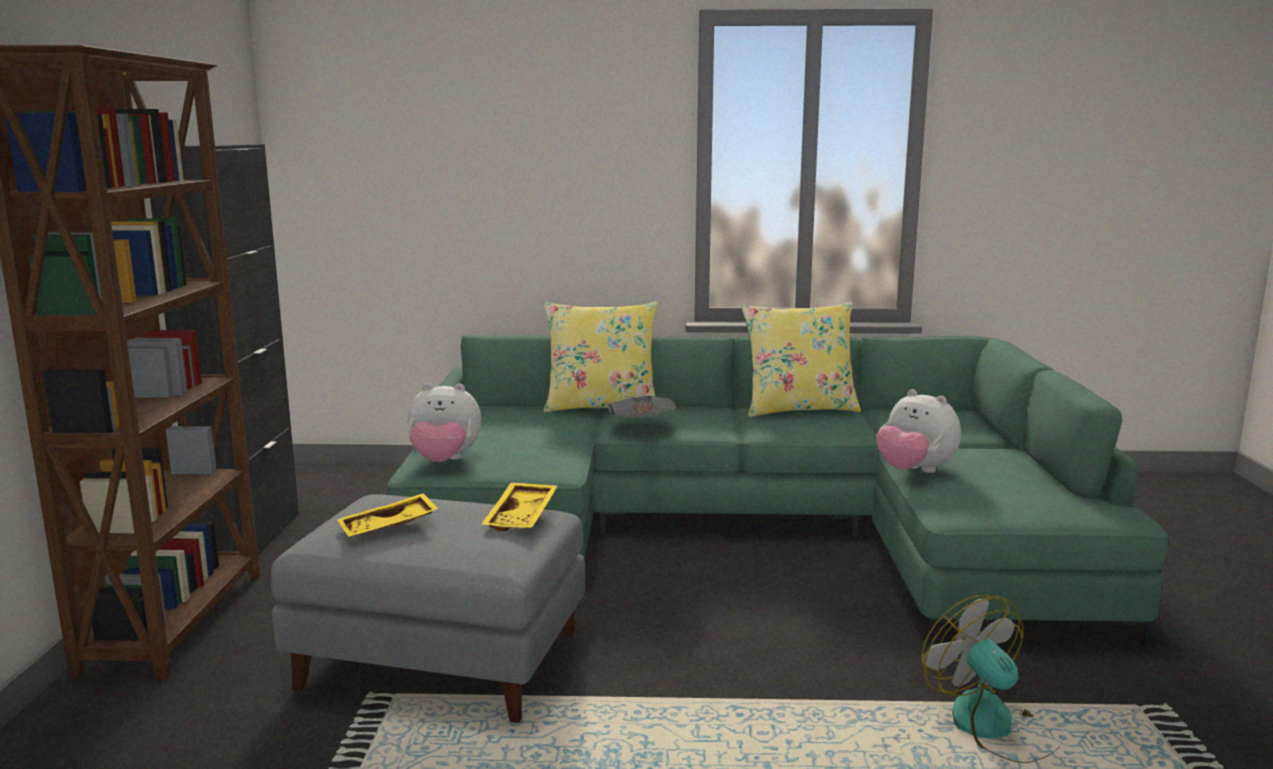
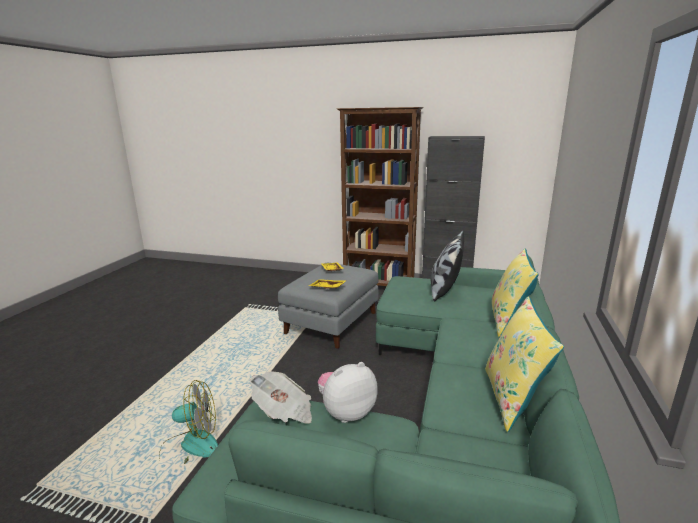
camera: 105 degrees right, 5 degrees up
(444, 461) = (409, 281): plush toy -> none
(490, 436) = (445, 290): none -> pillow
(642, 426) = (460, 327): newspaper -> newspaper (284, 411)

